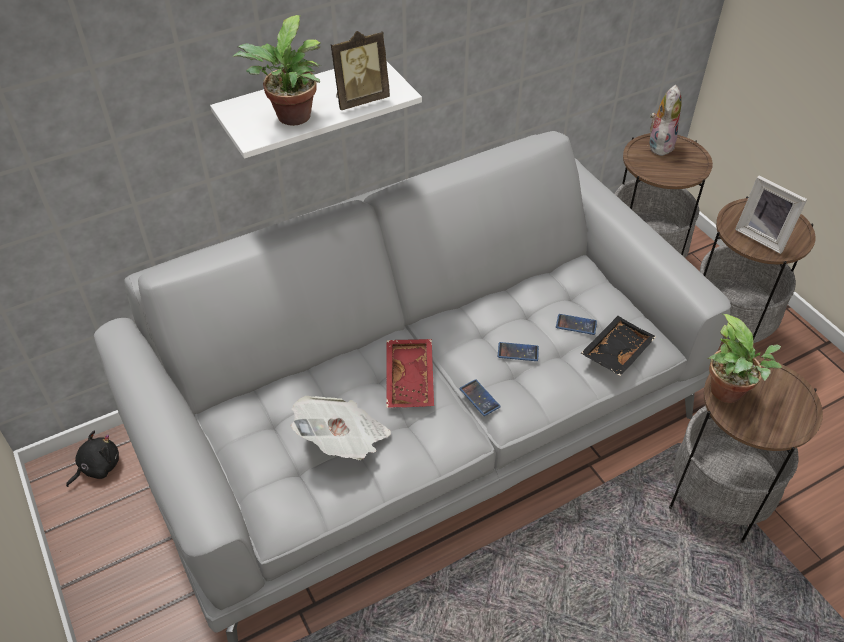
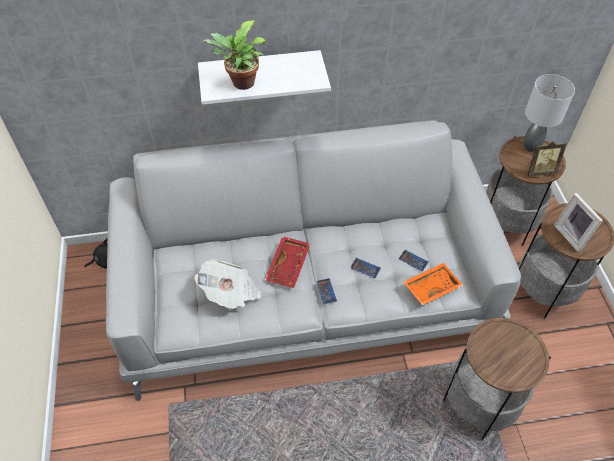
camera: 20 degrees right, 5 degrees up
(360, 99) = (290, 80): picture frame -> picture frame (539, 171)
(615, 351) = (431, 287): black tray -> orange tray
(659, 144) = (531, 146): plush toy -> grey table lamp
(729, 394) = (486, 341): potted plant -> none

